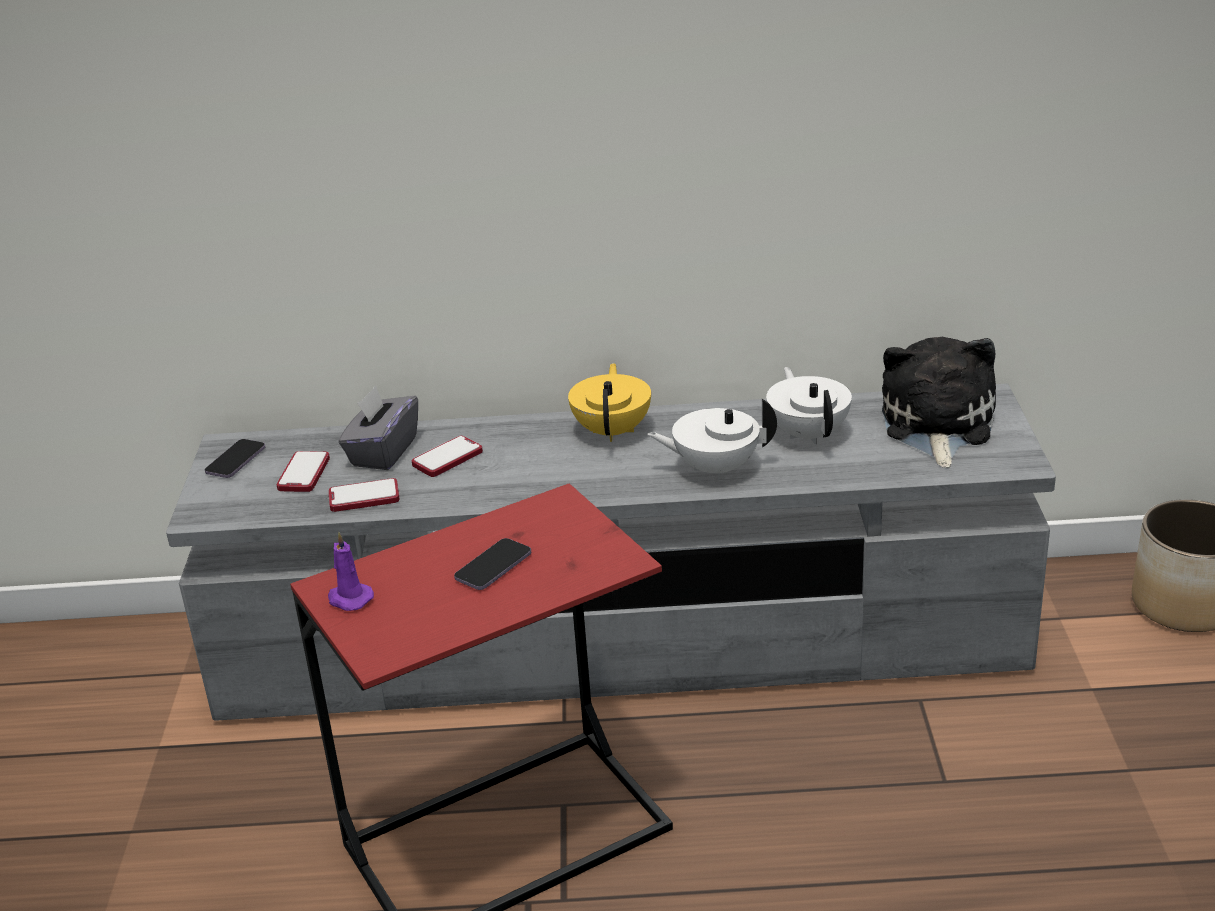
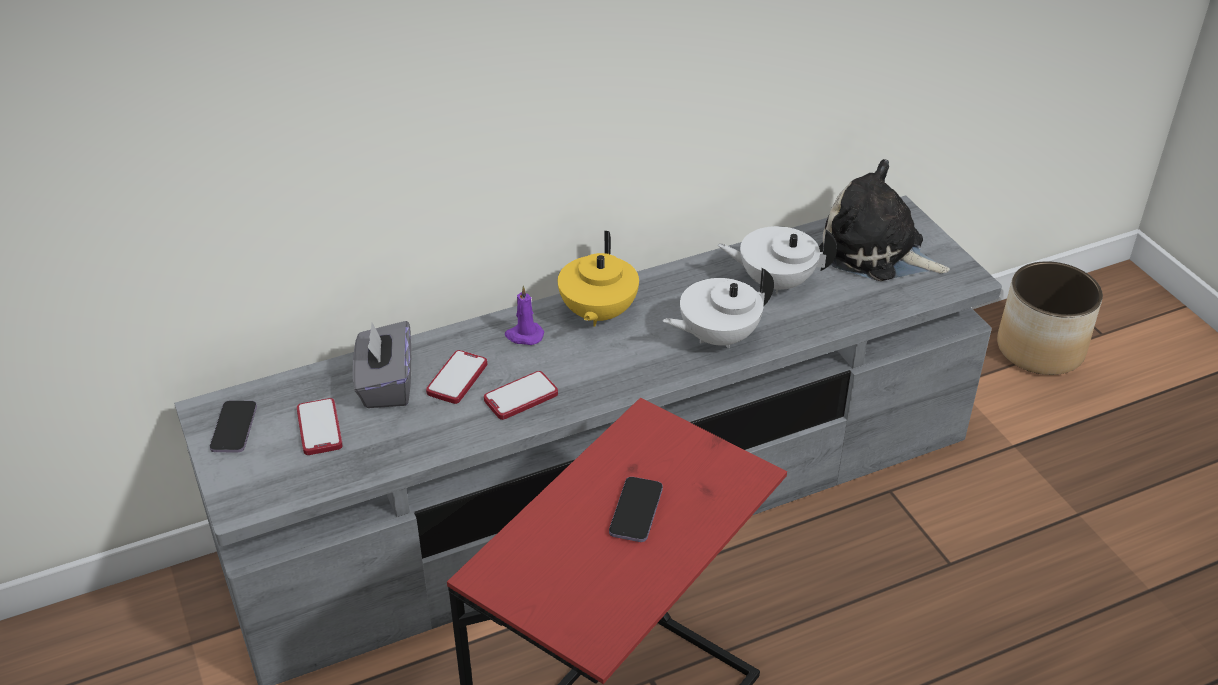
camera: 25 degrees left, 10 degrees up
(349, 599) = (521, 584): purple candle -> purple candle (524, 335)
(364, 497) = (402, 443): phone -> phone (521, 397)
(613, 430) = (597, 313): yellow teapot -> yellow teapot turned 150 degrees counterclockwise
(808, 433) = (775, 282): white teapot -> white teapot turned 45 degrees counterclockwise
(936, 425) = (876, 252): plush toy -> plush toy turned 45 degrees counterclockwise

